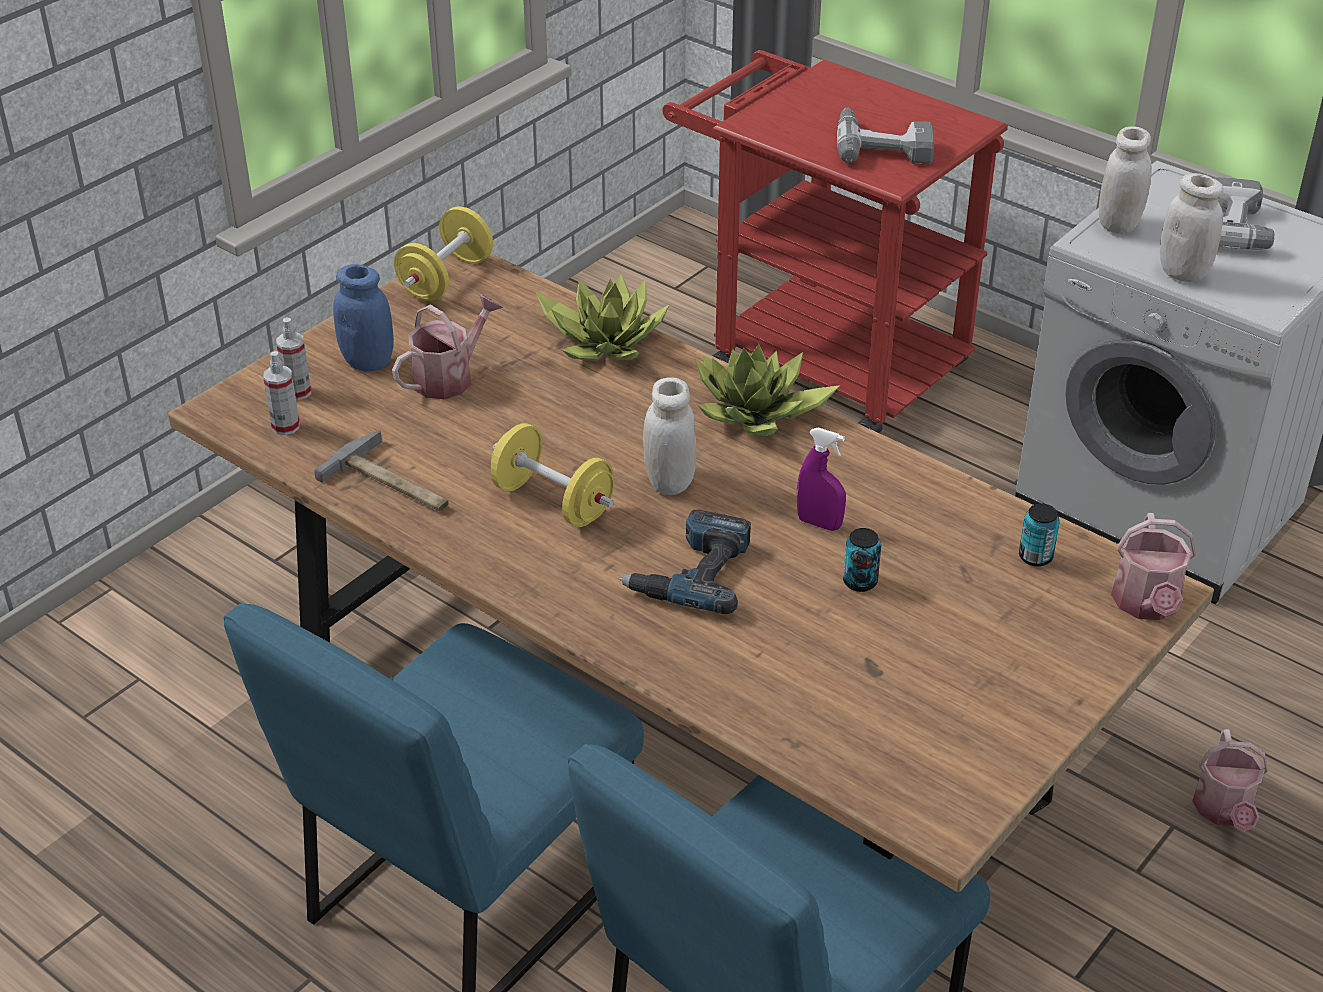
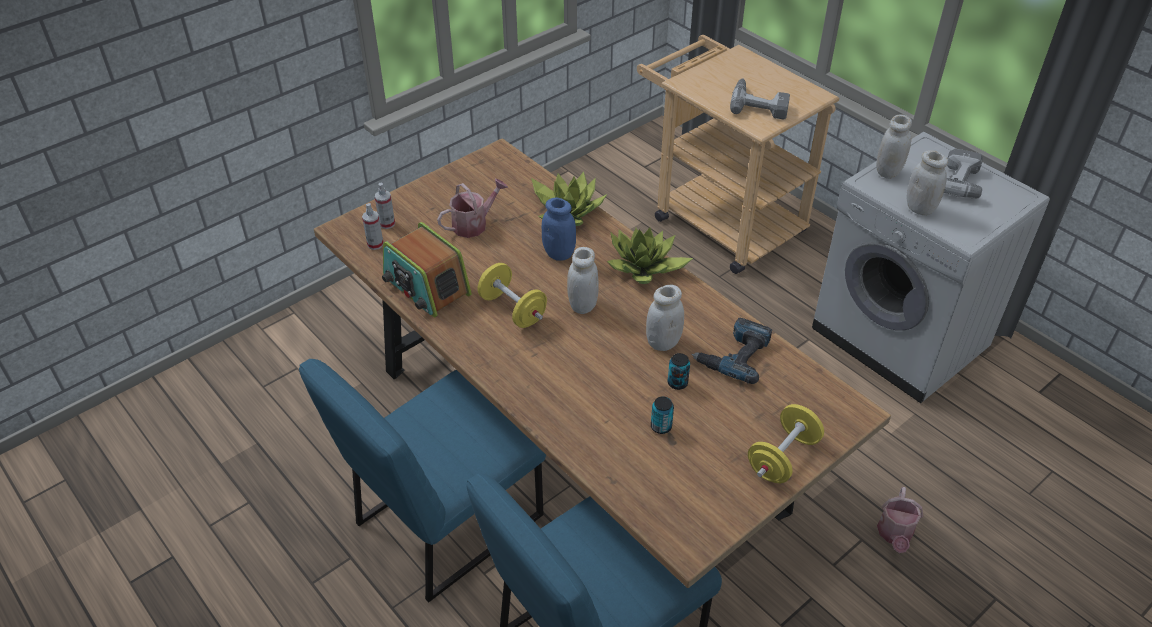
camera: 10 degrees right, 5 degrees up
(368, 362) = (430, 209): blue jar -> blue jar (559, 253)
(394, 483) = (426, 286): hammer -> radio
(446, 279) = (487, 162): yellow dumbbell -> yellow dumbbell (782, 457)
(692, 572) = (581, 364): power drill -> power drill (734, 354)
(819, 523) = (663, 342): purple spray bottle -> white jar
(820, 357) = (719, 219): red cart -> beige cart
(1035, 557) = (786, 380): can -> can (661, 426)
(1147, 605) = (846, 420): watering can -> none

